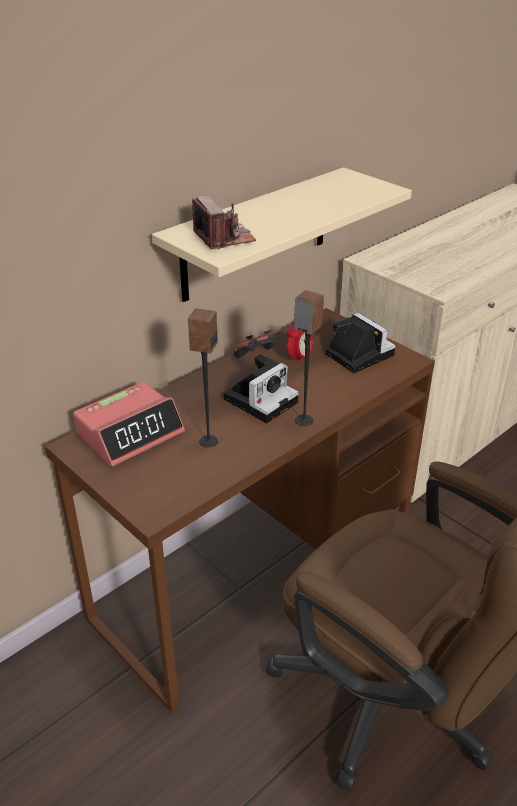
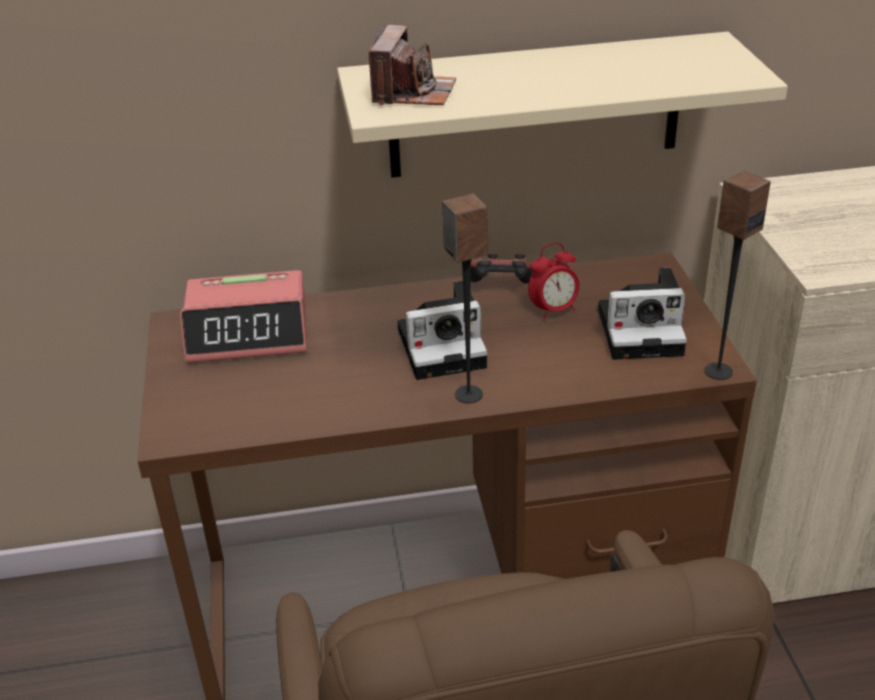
camera: 35 degrees right, 0 degrees up
(208, 441) = (323, 375): speaker -> speaker (718, 371)
(357, 354) = (643, 330): camera -> camera turned 90 degrees clockwise

